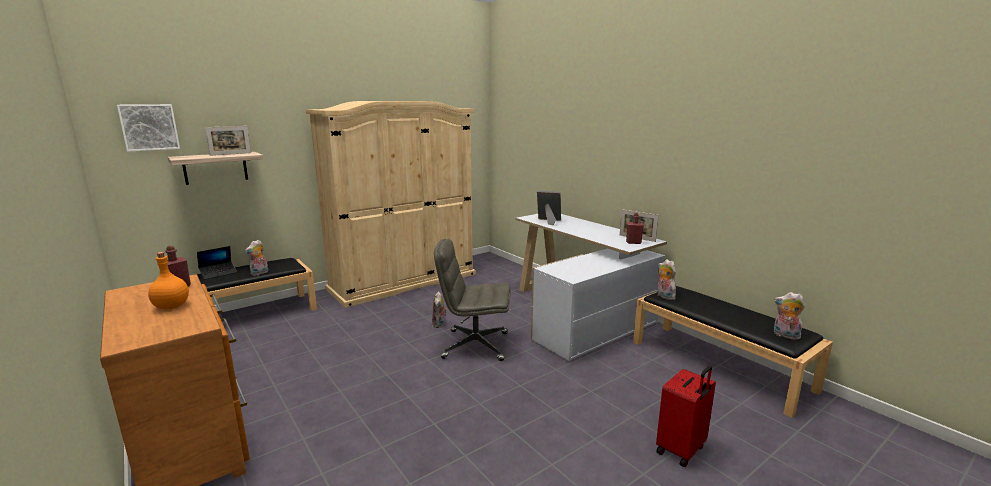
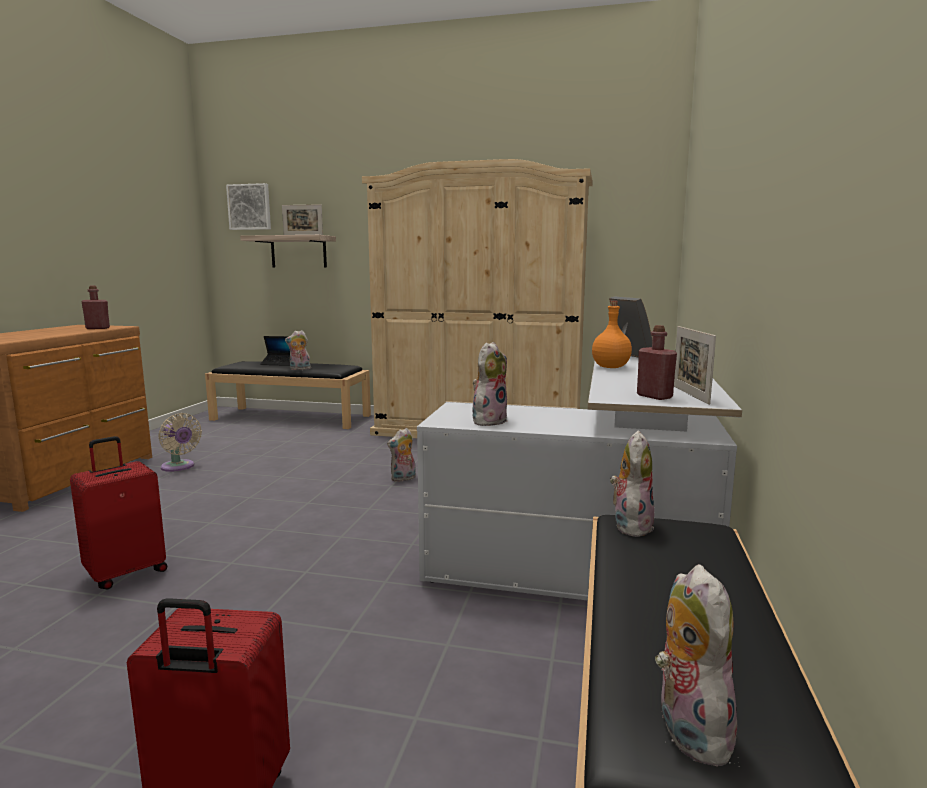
camera: 50 degrees right, 5 degrees down
(171, 307) = (45, 333): orange bottle -> orange bottle (610, 367)
(271, 385) = (179, 467): none -> beige fan
(447, 440) = (126, 573): none -> red suitcase
(474, 345) = (378, 511): grey office chair -> none
(583, 271) = (488, 421): none -> plush toy

